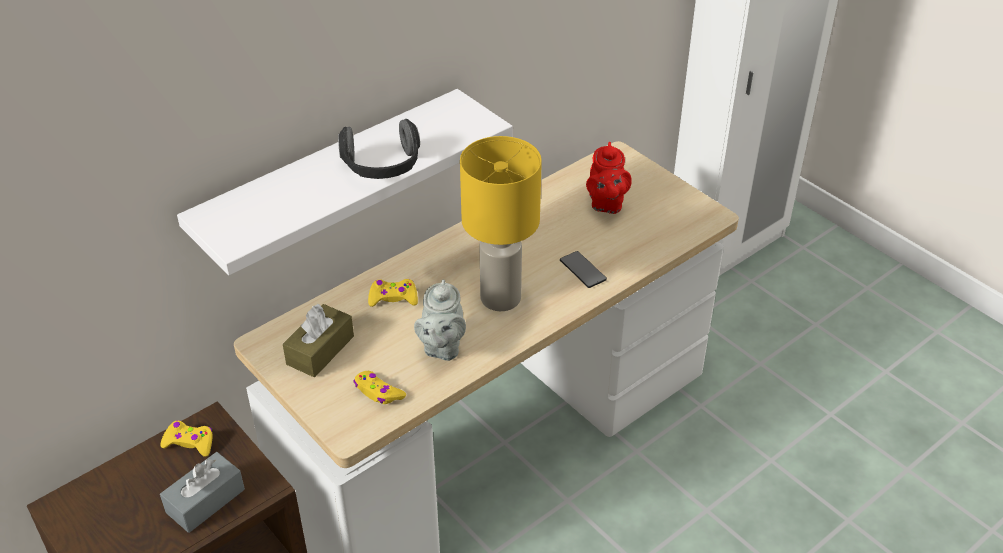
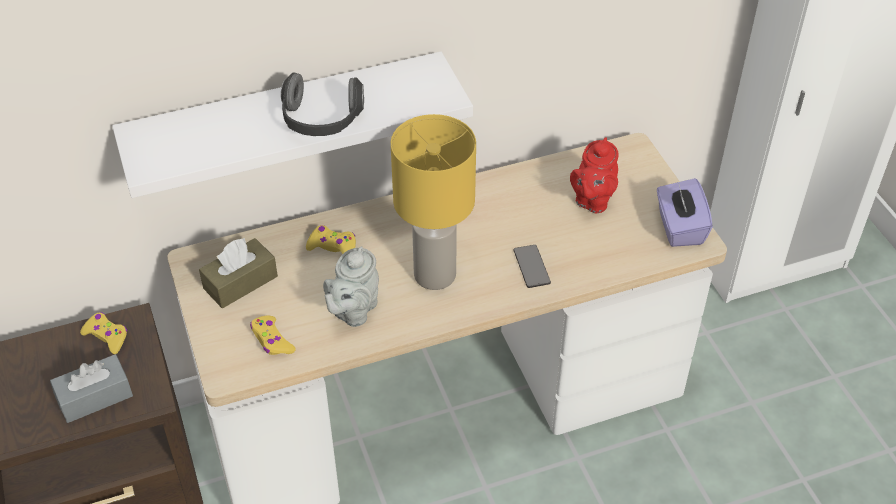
camera: 20 degrees right, 5 degrees up
(690, 208) = (679, 227): none -> purple tissue box

